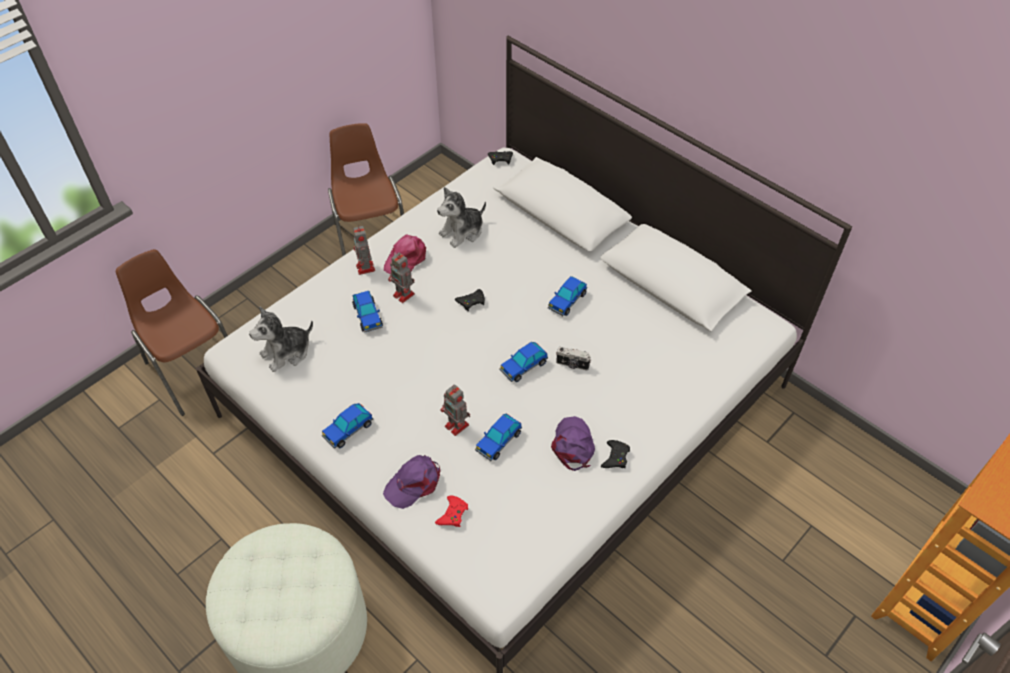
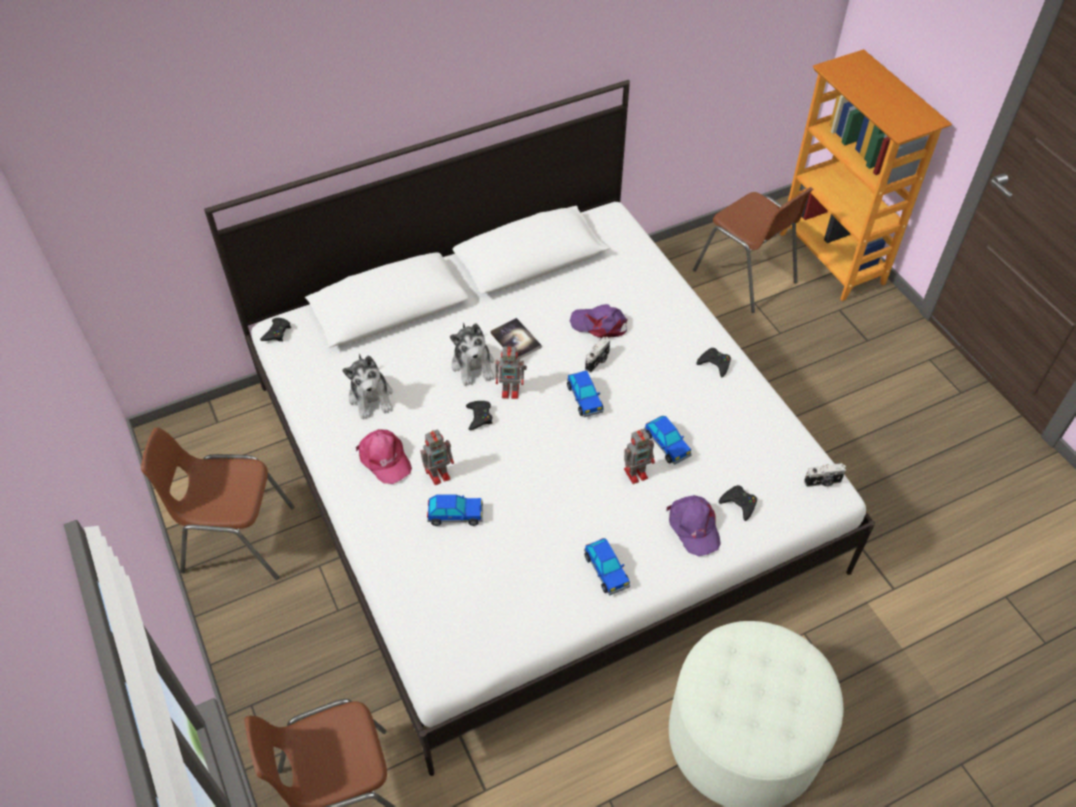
camera: 70 degrees left, 0 degrees up
(287, 352) = (472, 609): plush toy -> plush toy (473, 365)
(365, 268) = (378, 502): toy robot -> toy robot (511, 391)
(452, 514) = (739, 504): red game controller -> black game controller
(507, 583) = (823, 482): none -> camera
(567, 301) = (515, 340): toy car -> book
(573, 445) = (691, 389): purple cap -> purple cap (599, 324)
(844, 509) = (746, 277): none -> brown chair

